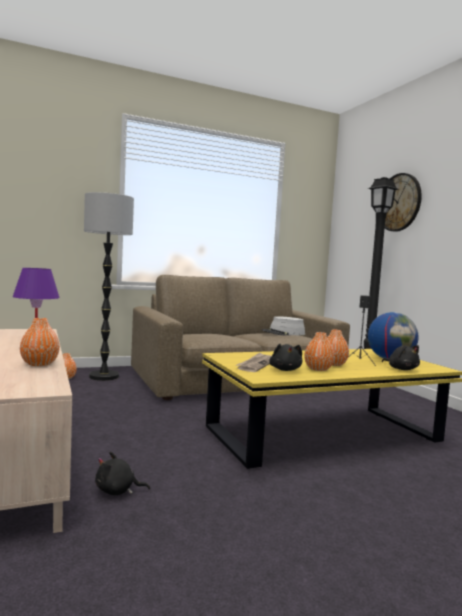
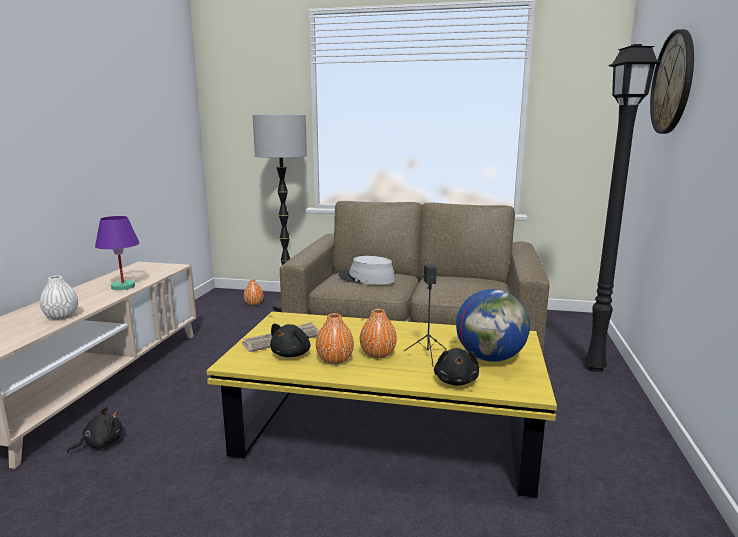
camera: 35 degrees right, 10 degrees up
(39, 364) = (61, 316): orange vase -> white vase
(117, 491) = (100, 443): black plush toy -> black plush toy turned 105 degrees clockwise
(283, 333) = (461, 283): grey hat -> grey hat (366, 278)

